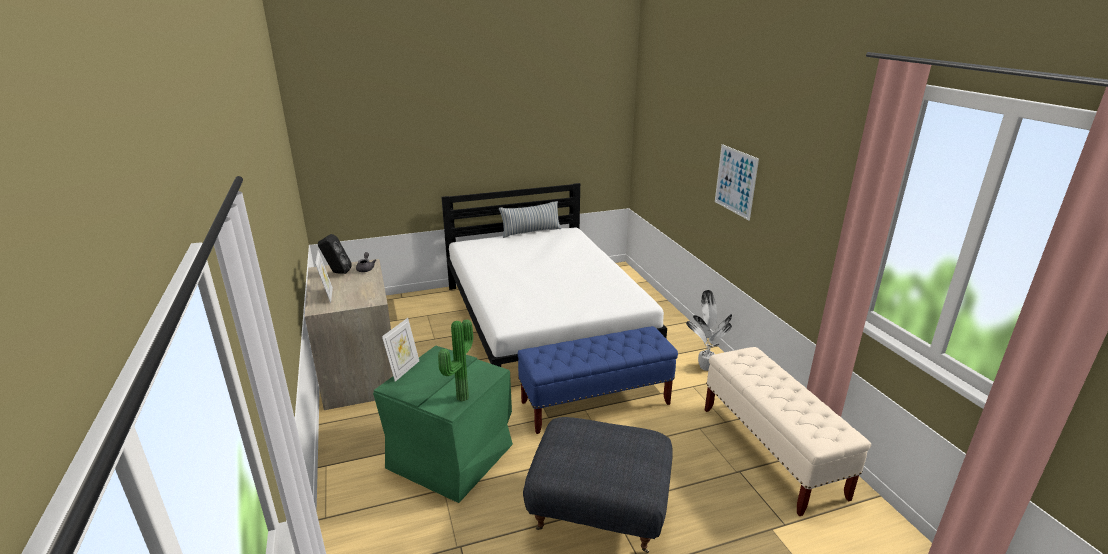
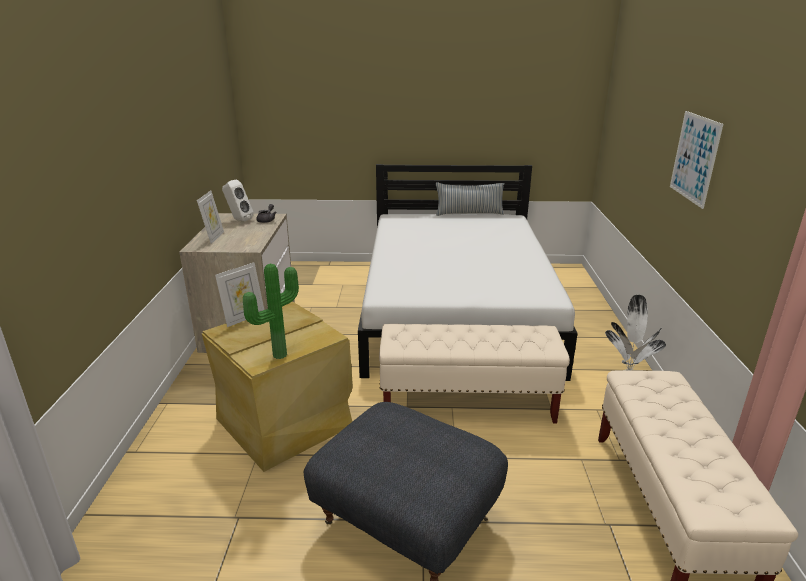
camera: 20 degrees right, 0 degrees up
(337, 272) = (238, 220): black speaker -> white speaker
(452, 455) = (286, 422): green storage box -> beige storage box
(596, 403) = (468, 403): blue bench -> beige bench

